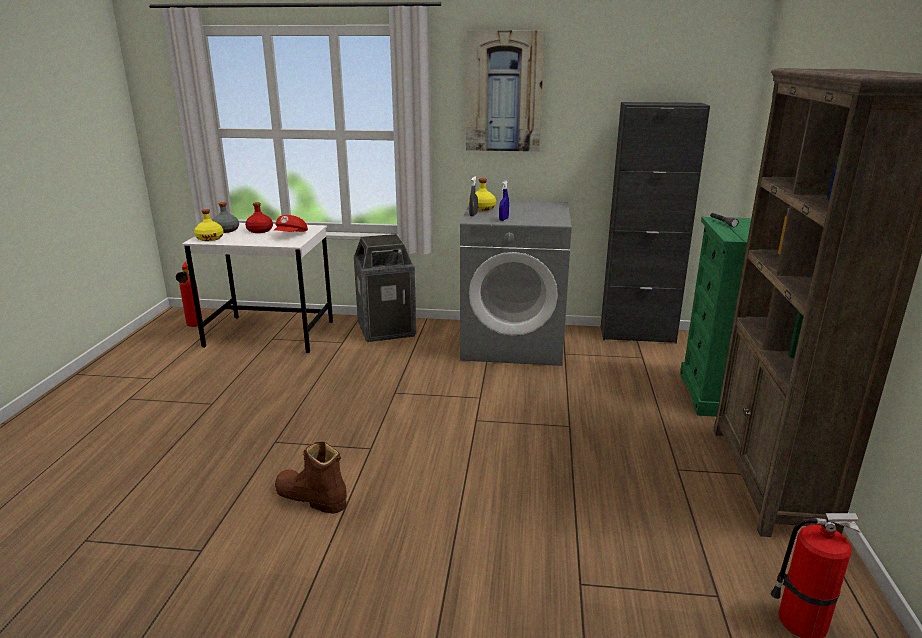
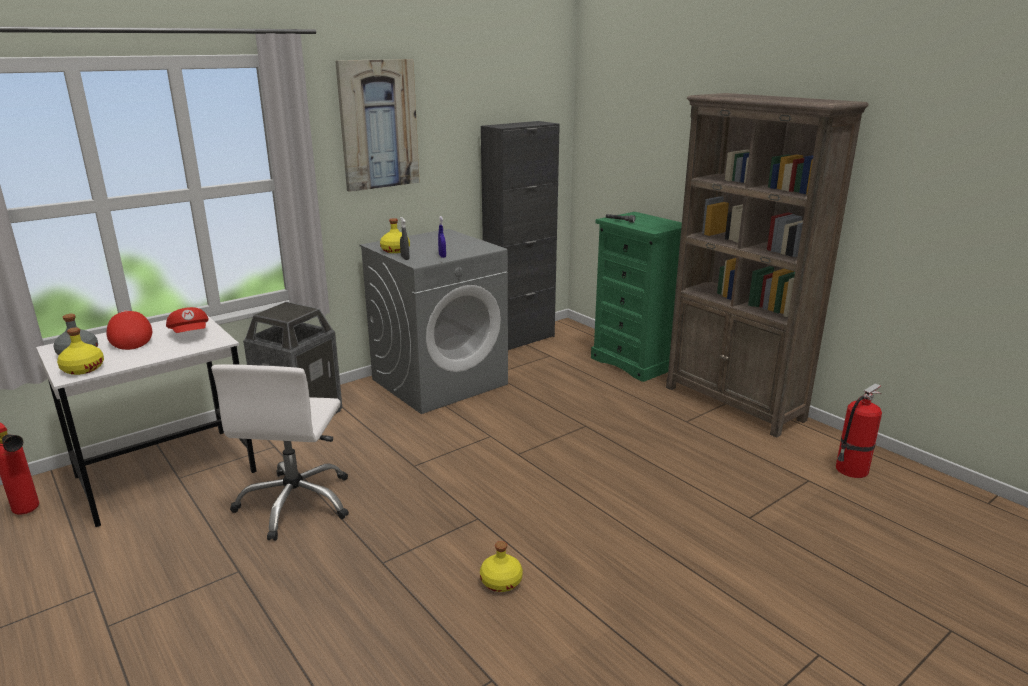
camera: 45 degrees left, 0 degrees up
(259, 231) = (130, 341): red bottle -> red cap
(296, 381) = (296, 503): none -> white office chair
(311, 497) = (501, 581): brown boot -> yellow bottle

